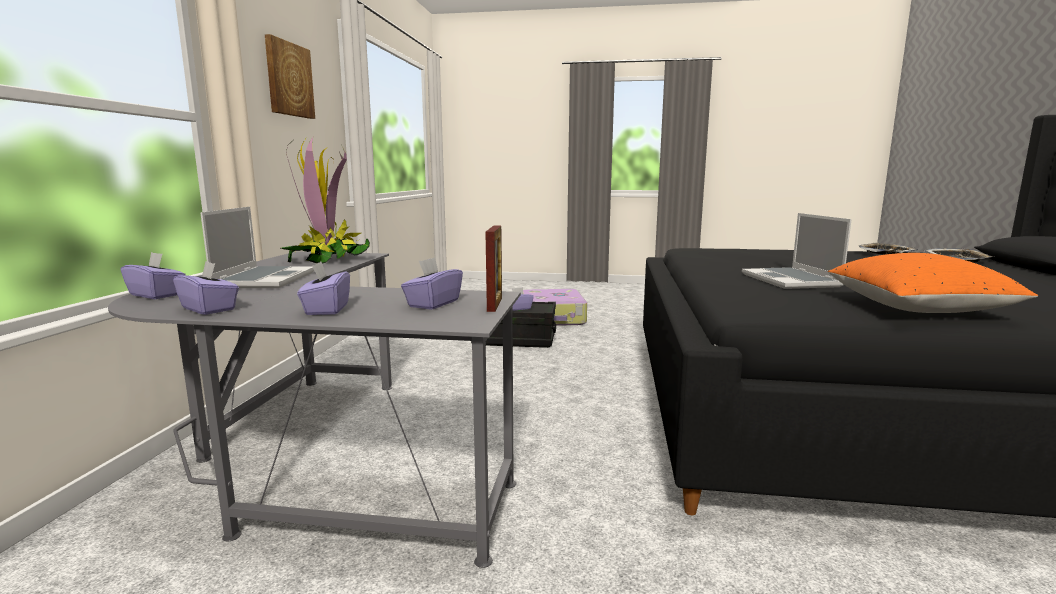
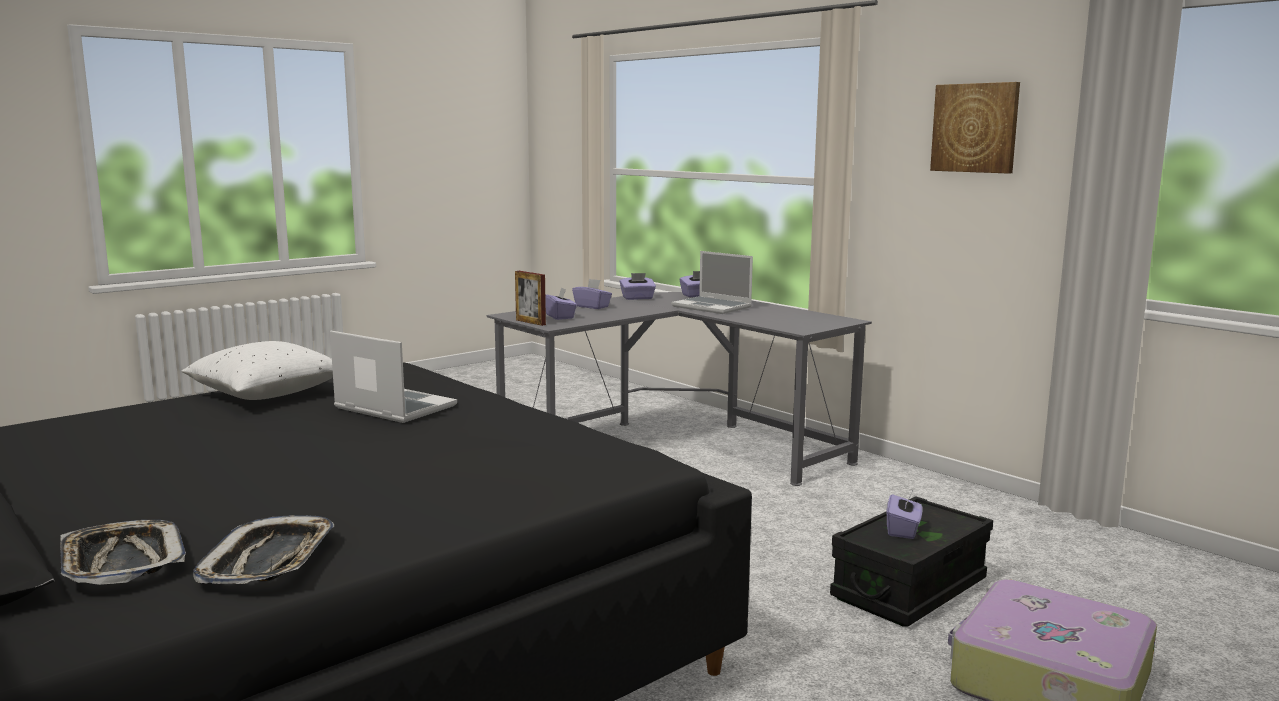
camera: 130 degrees right, 0 degrees up
(328, 259) = (790, 321): potted plant -> none
(917, 309) = (266, 394): orange pillow -> white pillow

